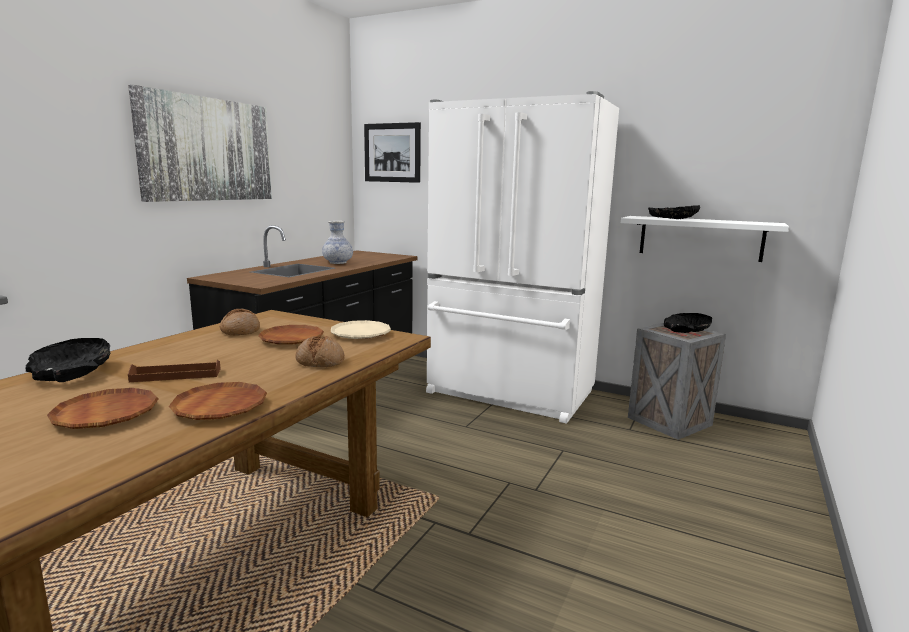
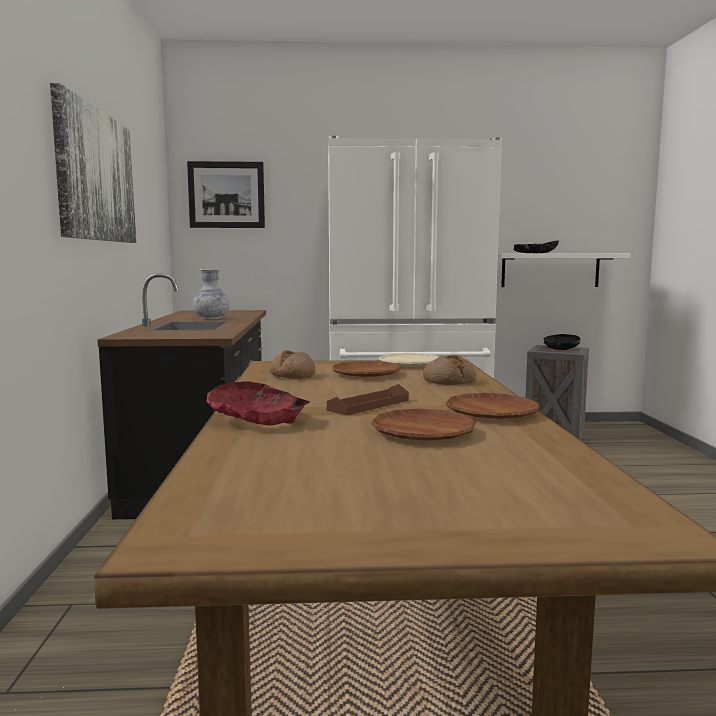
camera: 30 degrees left, 5 degrees down
(72, 372) = (256, 420): black bowl -> red bowl

